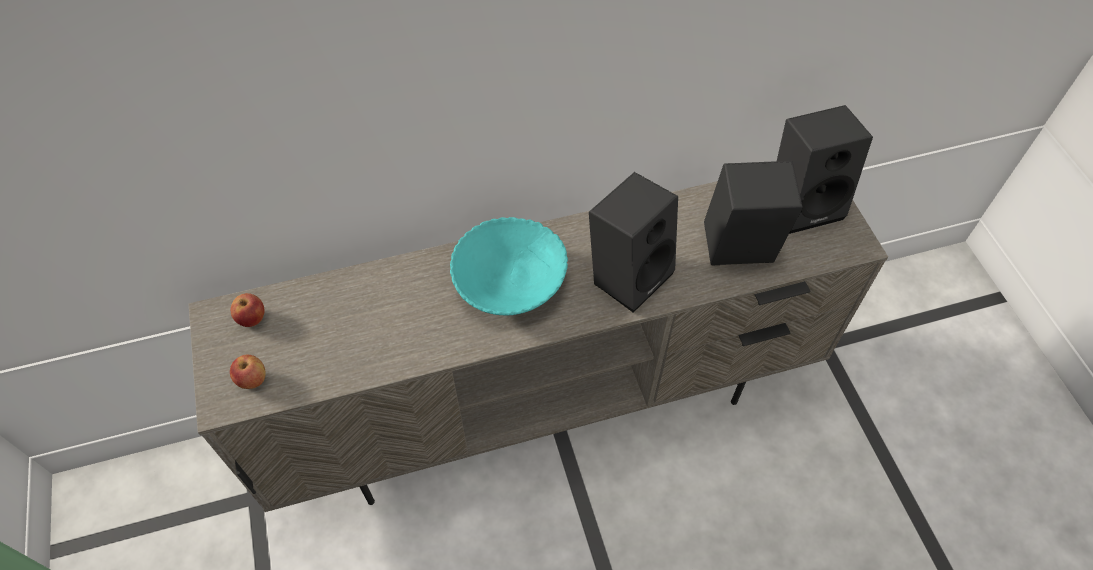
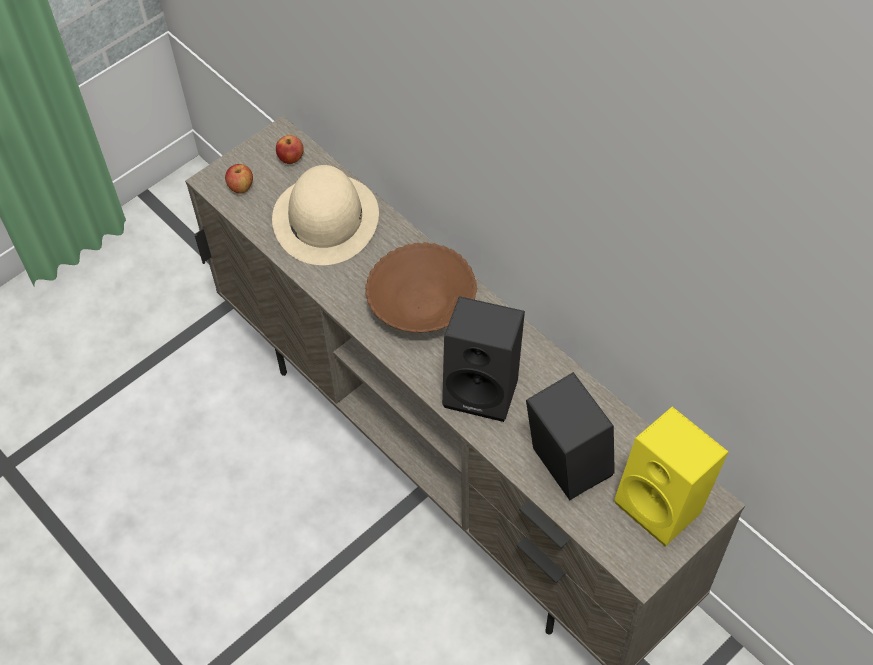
camera: 65 degrees right, 0 degrees up
(352, 319) = (325, 218): none -> beige hat
(509, 282) = (422, 305): turquoise bowl -> brown bowl
(804, 203) = (664, 504): black speaker -> yellow speaker

